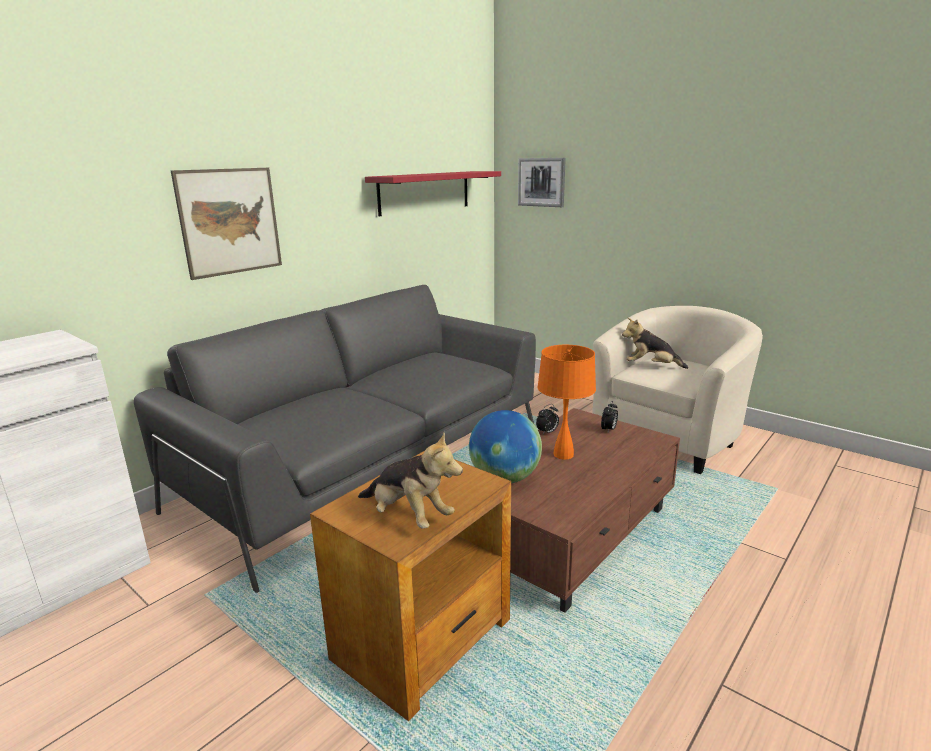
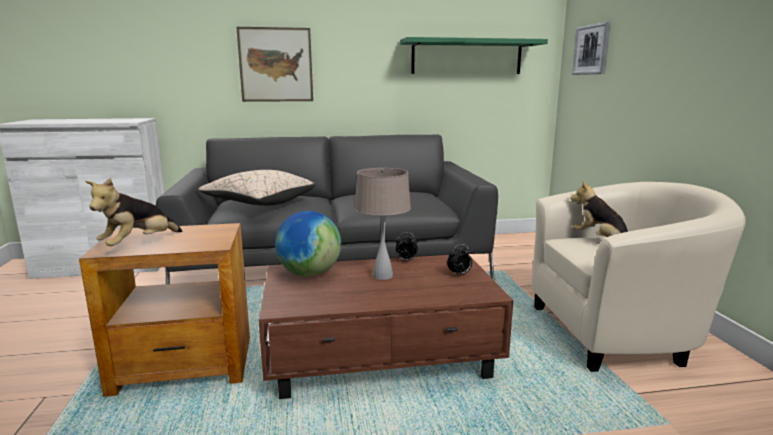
camera: 40 degrees right, 5 degrees down
(312, 417) = (259, 203): none -> beige pillow
(408, 516) = (139, 244): plush toy -> plush toy turned 45 degrees clockwise
(425, 192) = (466, 57): red shelf -> green shelf
(563, 455) = (382, 276): orange table lamp -> beige table lamp

